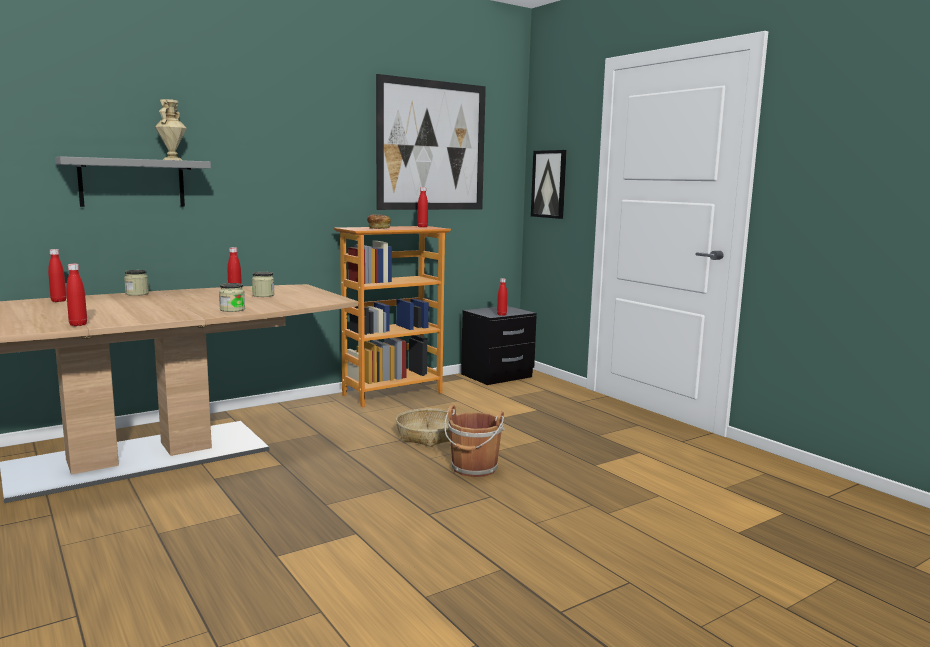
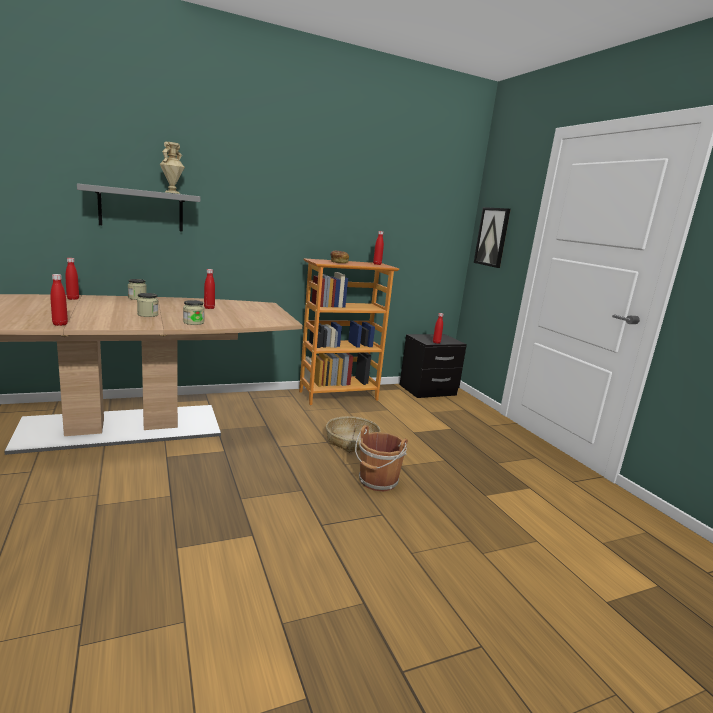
camera: 10 degrees right, 5 degrees up
(263, 295) = (231, 310): jar -> jar (147, 315)
(432, 146) = (394, 196): picture -> none

